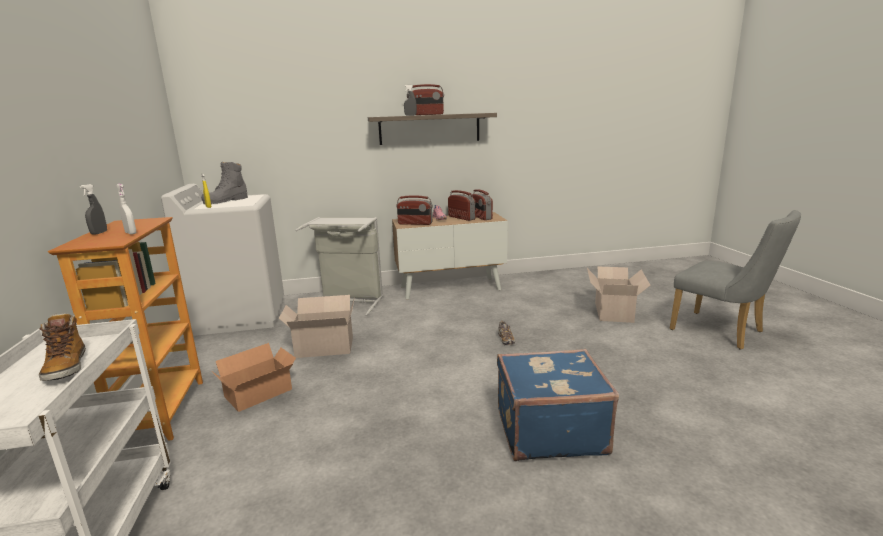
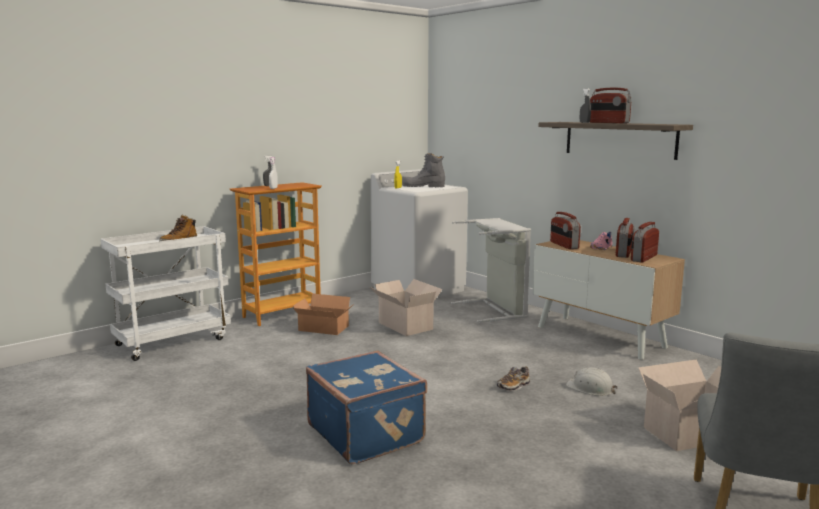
camera: 60 degrees right, 5 degrees down
(531, 317) = (590, 388): none -> white hard hat

